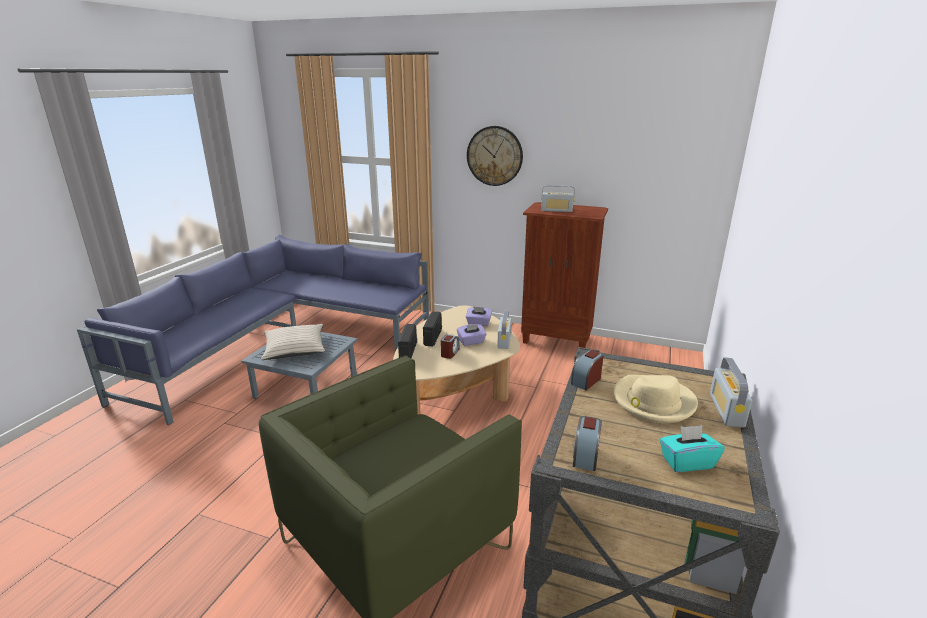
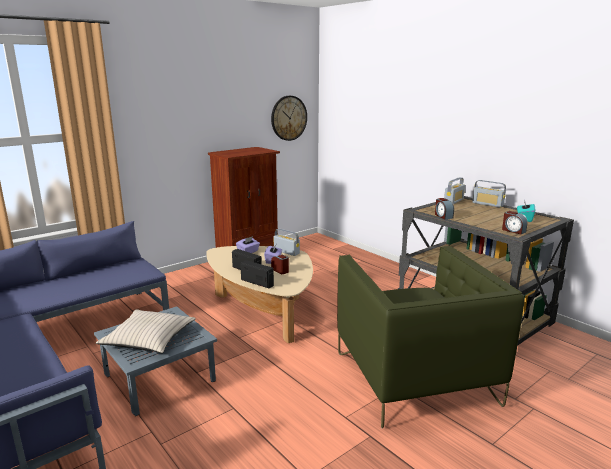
camera: 60 degrees left, 5 degrees down
(494, 156) = (166, 118): wall clock -> wall clock (288, 118)
(556, 210) = (240, 153): radio -> radio (453, 201)
(652, 402) = (472, 212): beige hat -> none

